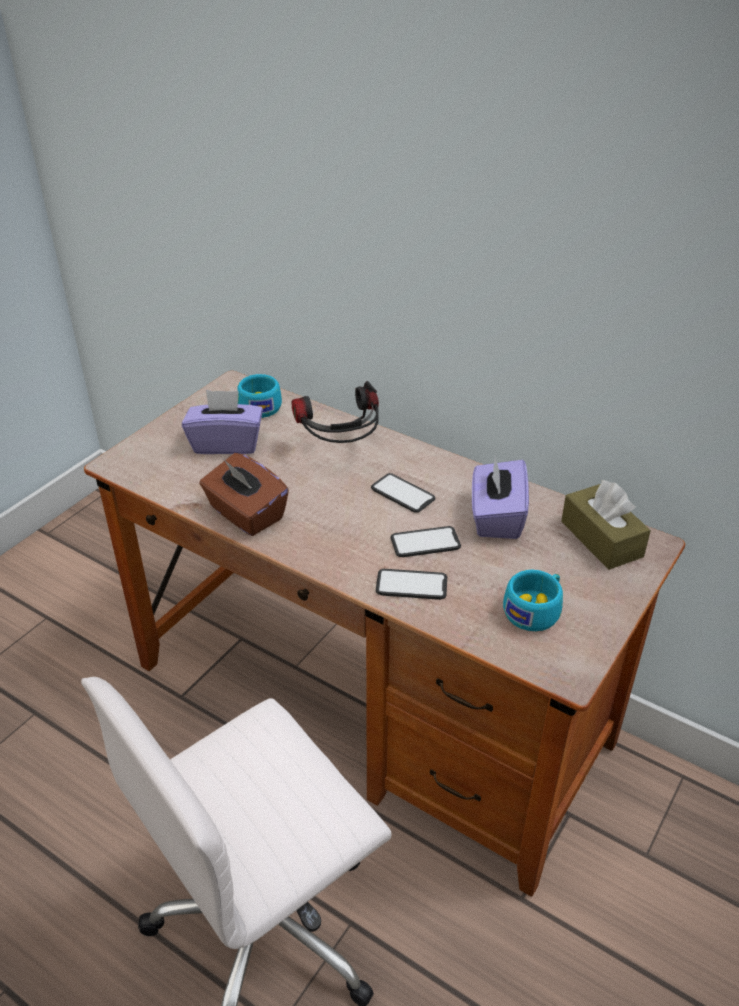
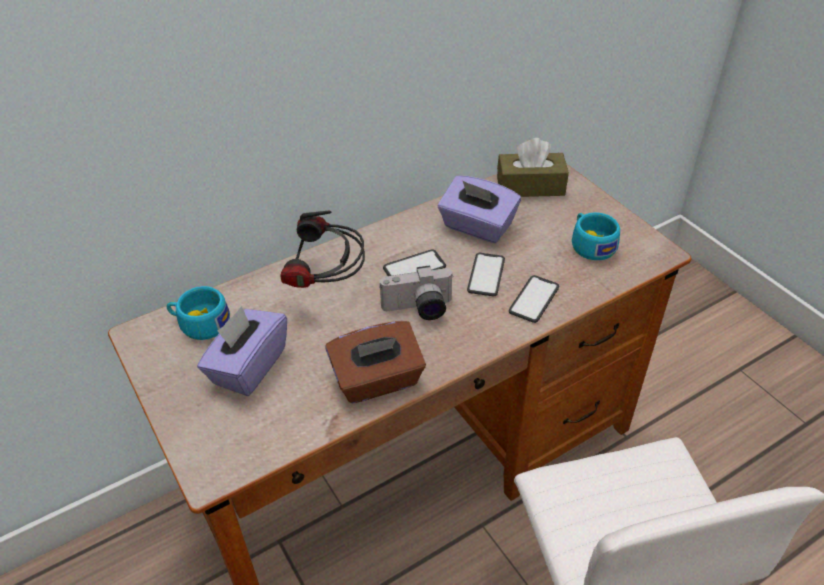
camera: 65 degrees left, 5 degrees up
(347, 512) = (418, 309): none -> camera

